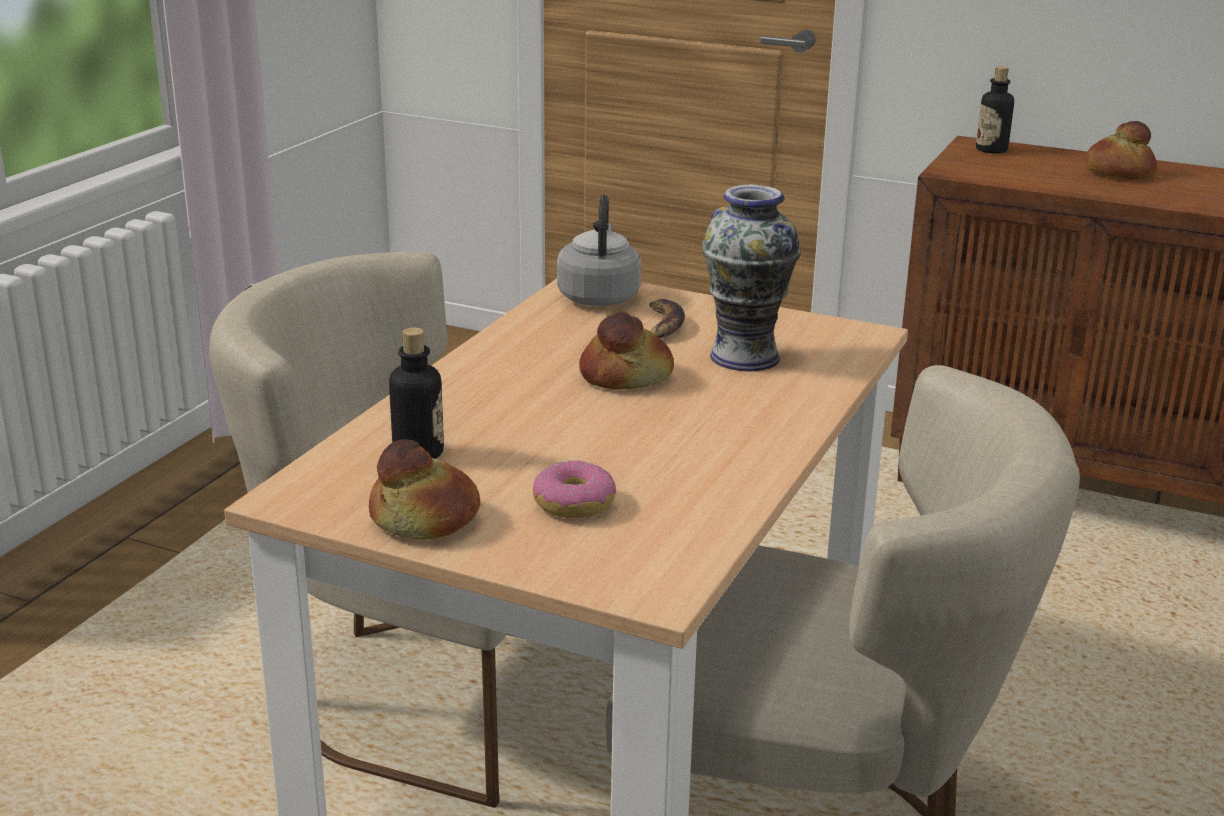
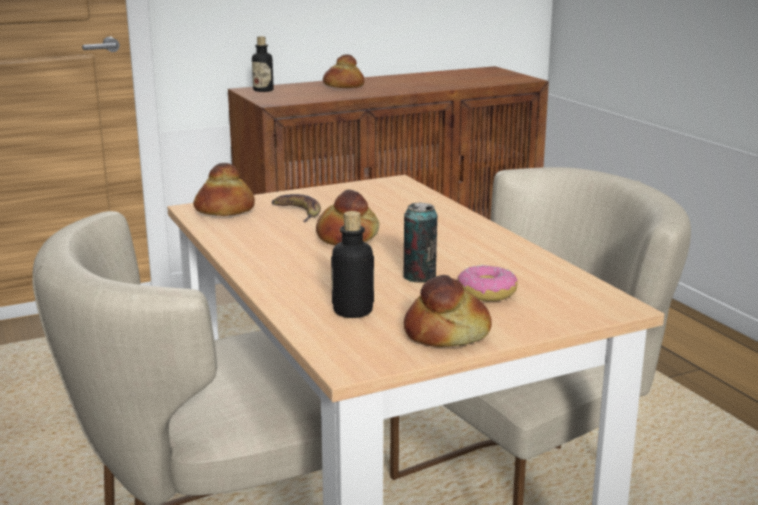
camera: 50 degrees left, 5 degrees down
(566, 452) = (419, 277): none -> can
(599, 296) = (225, 211): grey kettle -> bread
(745, 357) = (375, 208): vase -> none

